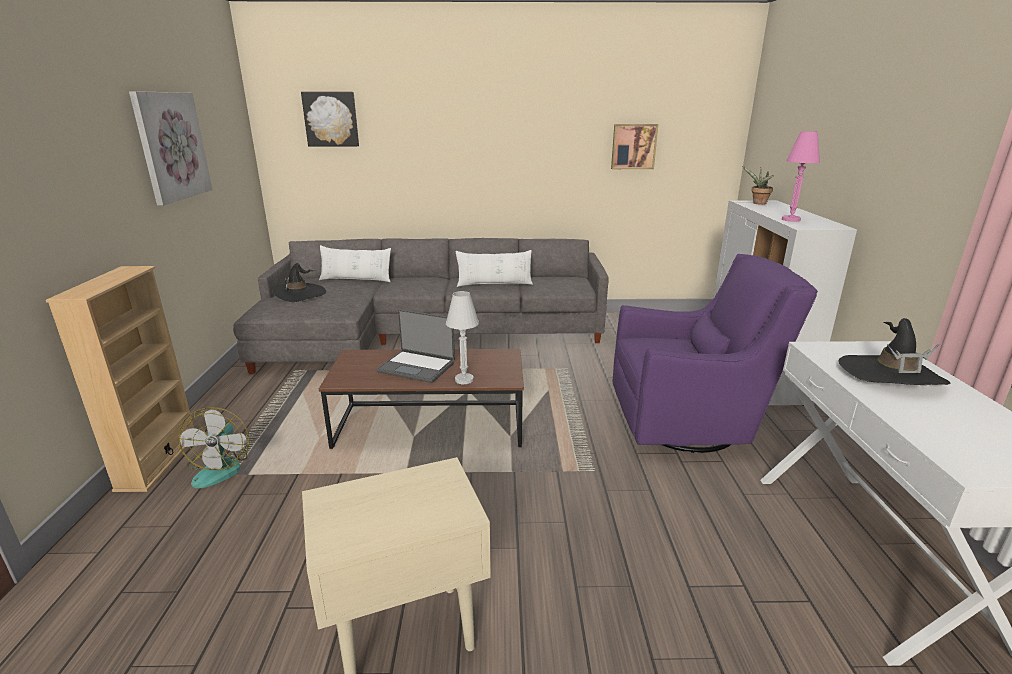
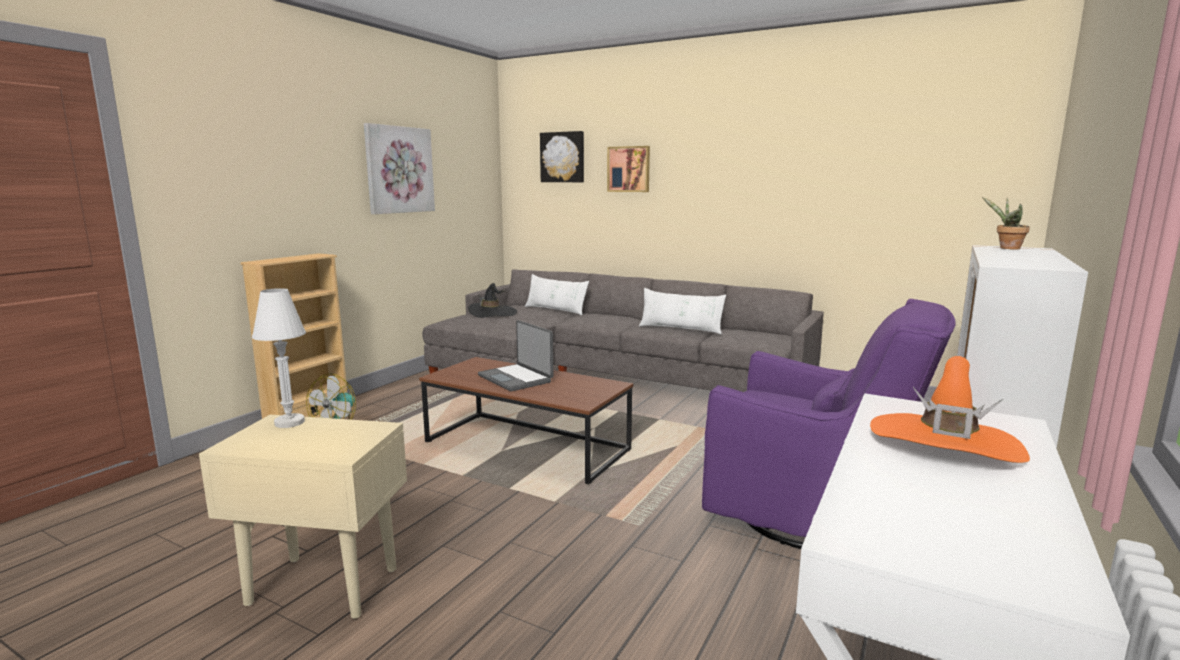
camera: 30 degrees right, 10 degrees down
(464, 380) = (542, 395): white table lamp -> white table lamp (289, 422)
(633, 146) = (880, 183): picture -> picture (629, 169)
(790, 220) = (1003, 260): pink table lamp -> none
(890, 375) = (945, 444): black hat -> orange hat

